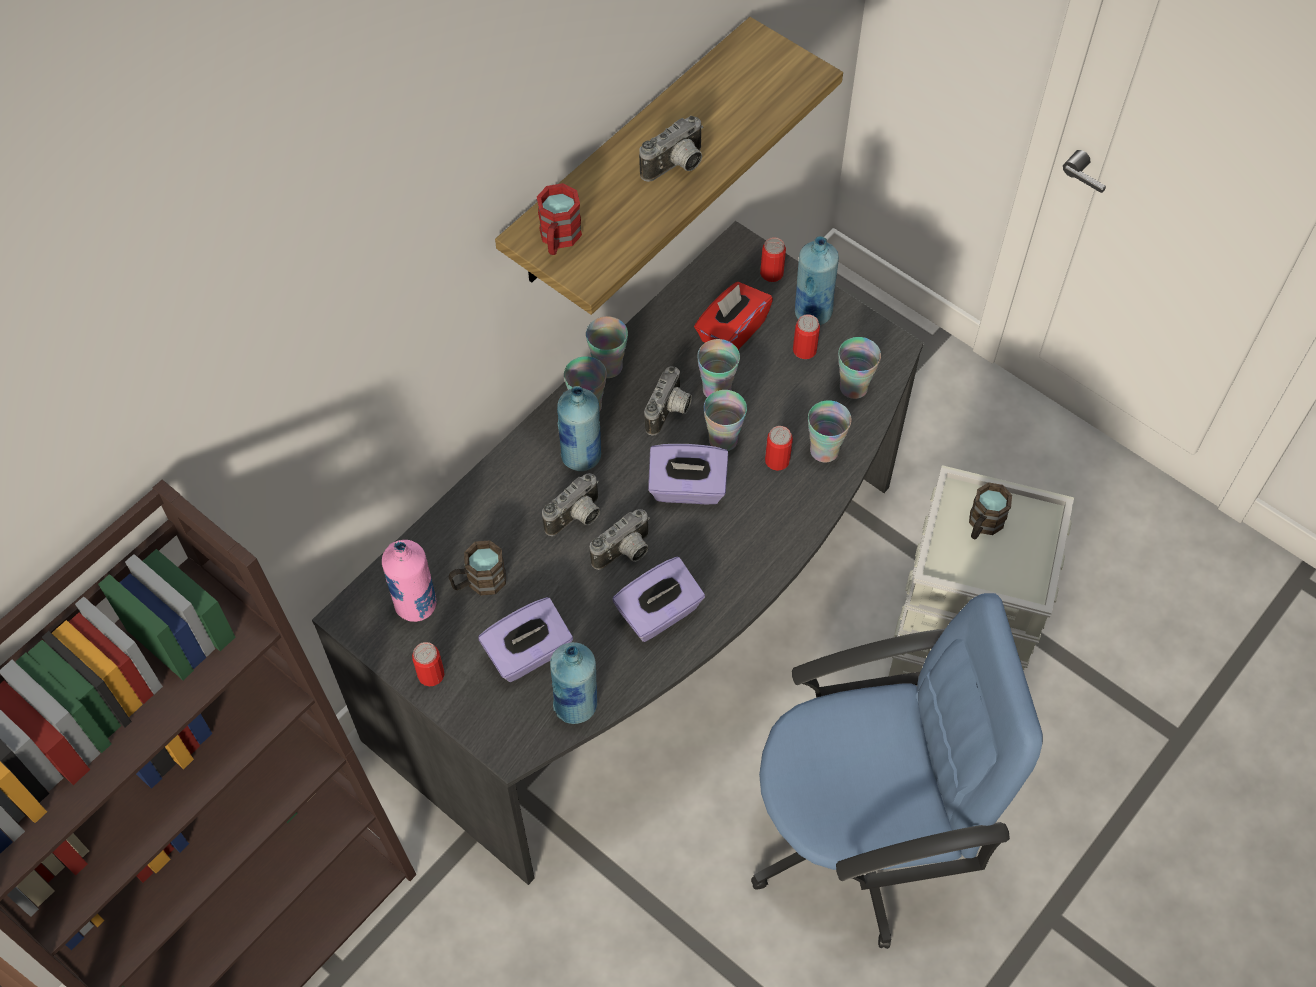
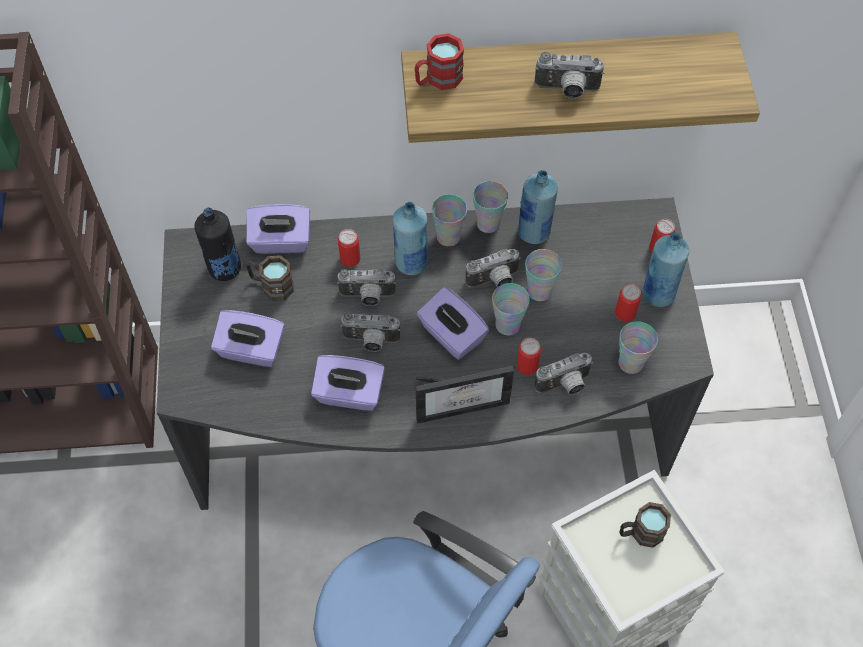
camera: 45 degrees right, 0 degrees up
(416, 605) = (224, 269): pink bottle -> black bottle
(431, 674) = (188, 314): can -> can (350, 259)
(440, 536) = (281, 242): none -> purple tissue box
(576, 705) = (242, 404): blue bottle -> blue bottle (534, 233)
(731, 331) = (590, 263): red tissue box -> none
(759, 535) = (462, 402): none -> picture frame
(824, 450) = (564, 386): cup -> camera

